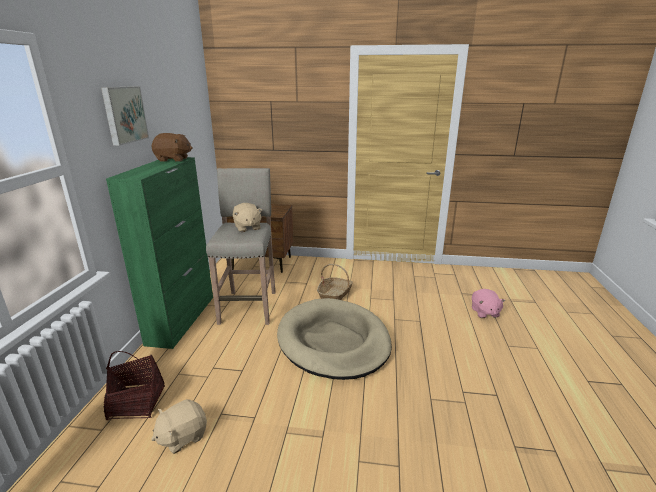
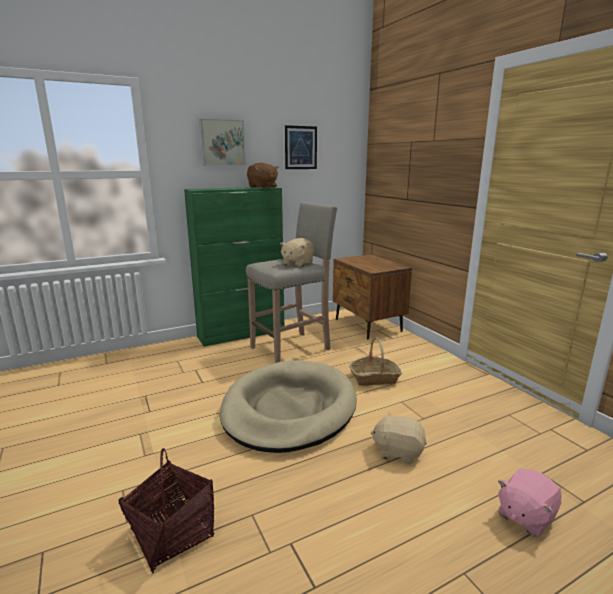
camera: 55 degrees right, 5 degrees down
(137, 403) = (137, 361): basket -> basket (172, 533)
(176, 111) = (301, 147): none -> picture
(182, 436) = (113, 391): beige plush toy -> beige plush toy (398, 451)

